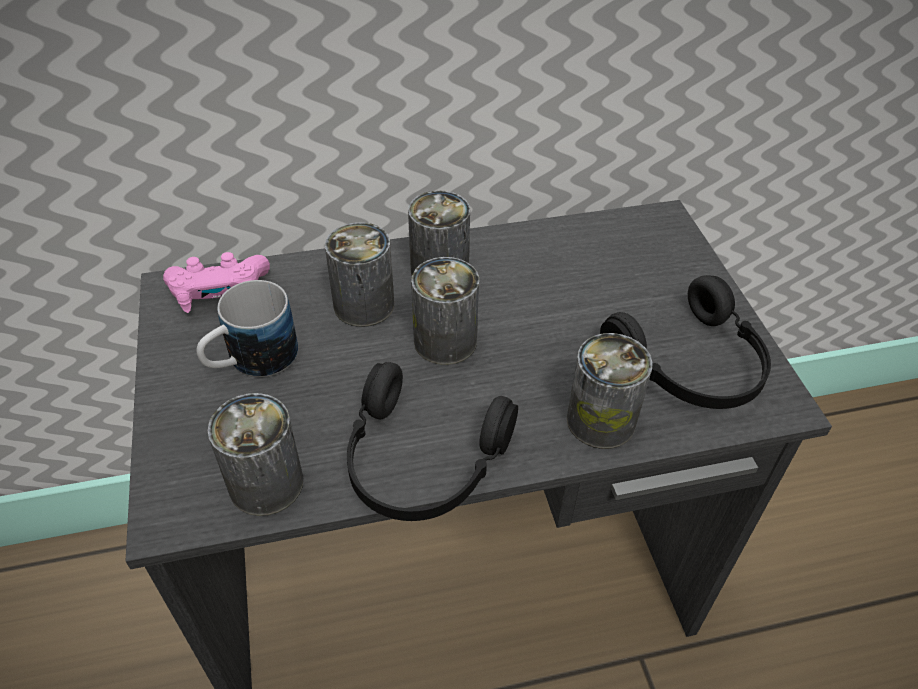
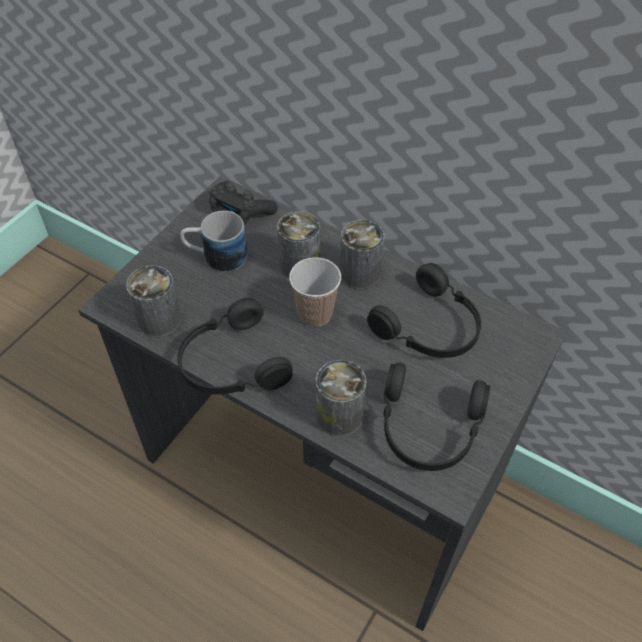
camera: 45 degrees right, 5 degrees up
(220, 294) = (240, 211): pink game controller -> black game controller
(445, 341) = (315, 314): can -> cup
(571, 275) = (430, 328): none -> black headphones

